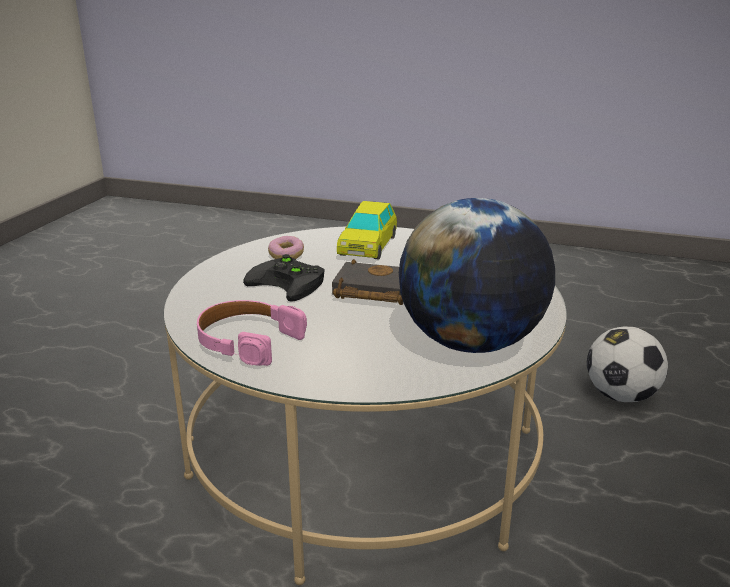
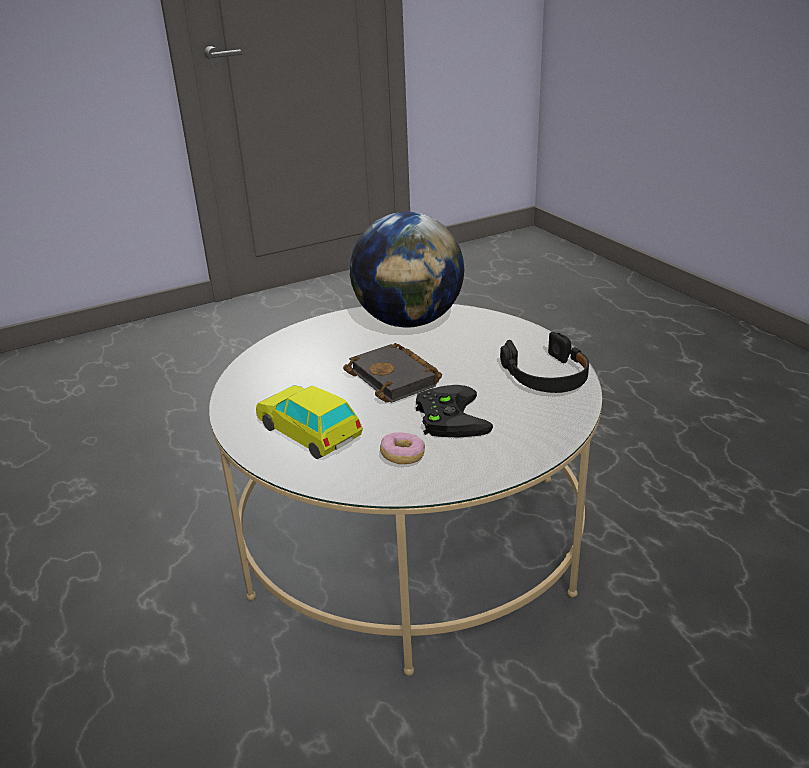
camera: 135 degrees left, 5 degrees up
(247, 341) = (546, 376): pink headphones -> black headphones
(368, 246) = (309, 433): toy car -> toy car turned 105 degrees counterclockwise
(621, 396) = (166, 471): football -> none

